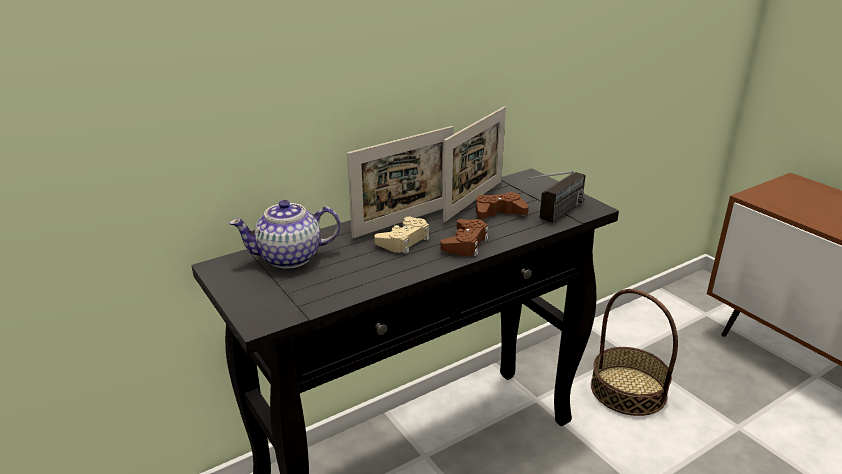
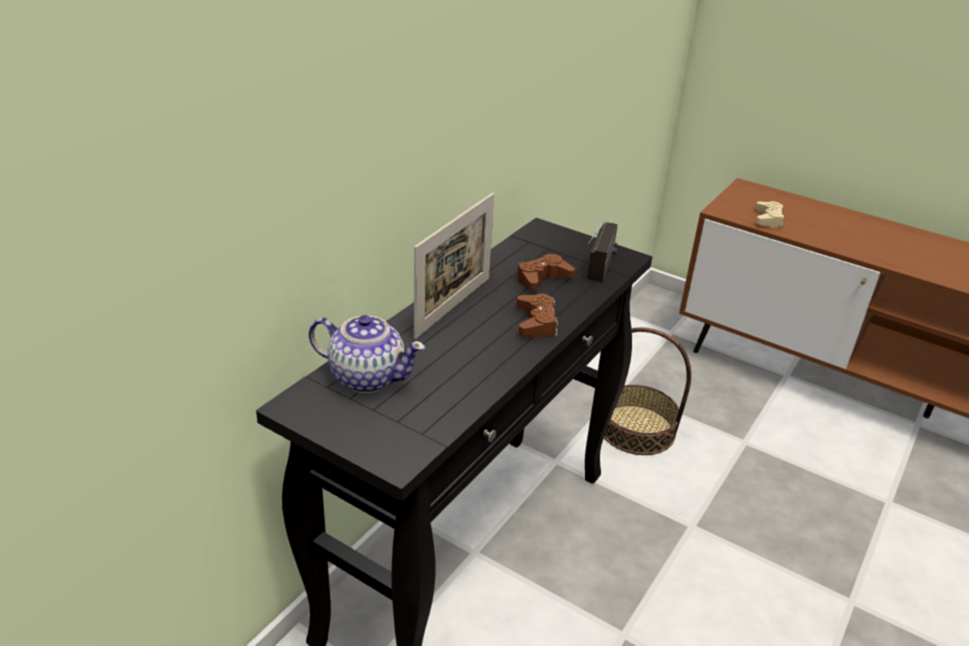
camera: 25 degrees left, 5 degrees up
(290, 258) = (366, 377): teapot -> teapot turned 120 degrees counterclockwise
(404, 241) = (472, 331): beige game controller -> beige game controller (768, 219)
(473, 200) = (507, 268): picture frame -> none

